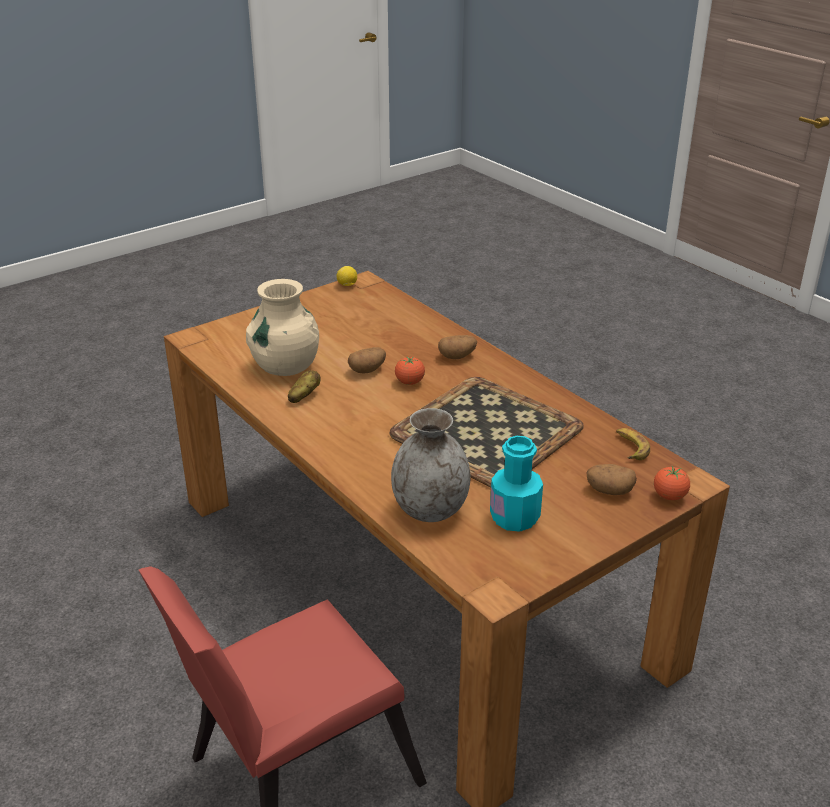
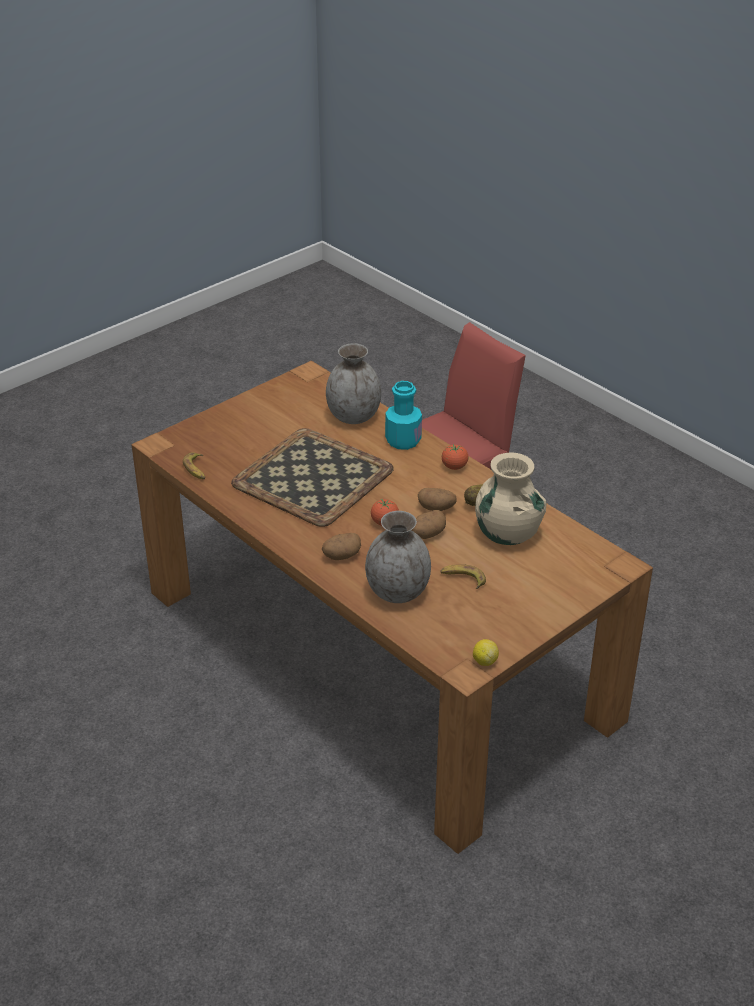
camera: 175 degrees right, 5 degrees up
(345, 335) = (463, 579): none -> banana
(407, 328) = (397, 592): none -> grey vase
(514, 517) = (294, 414): turquoise bottle -> turquoise bottle (403, 440)
(609, 491) = (223, 435): potato -> potato (436, 508)
(669, 496) = (180, 433): tomato -> tomato (454, 467)

